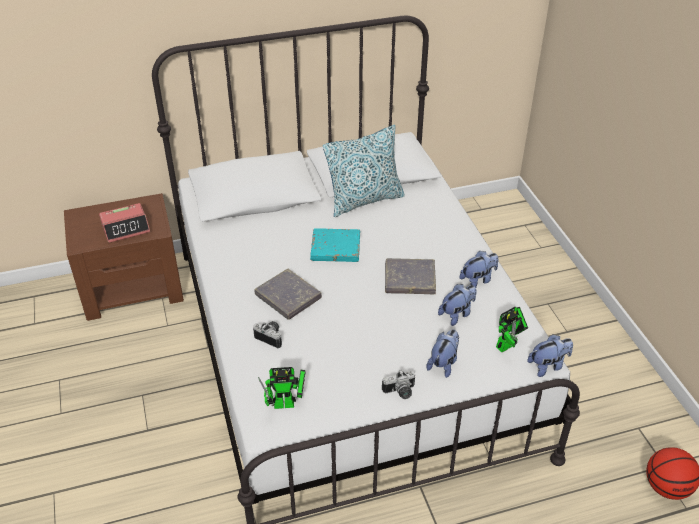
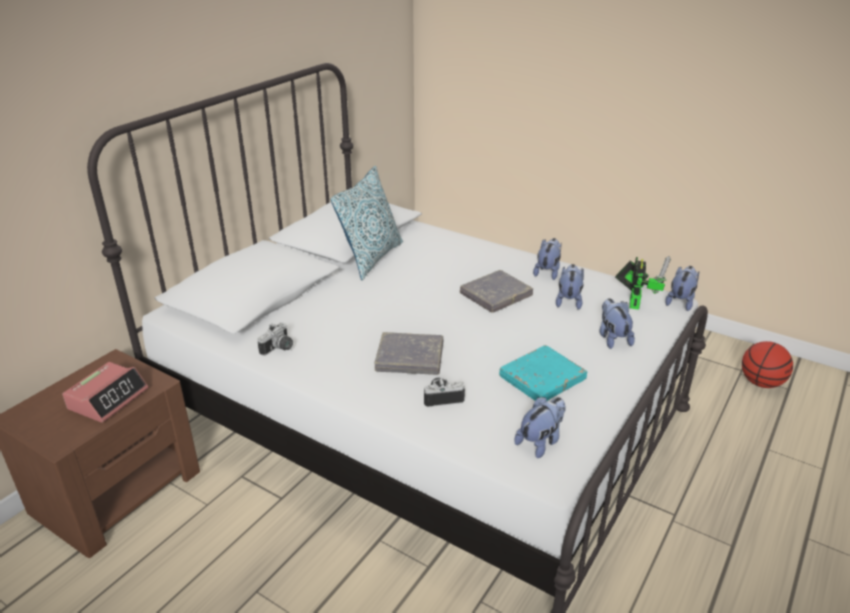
camera: 40 degrees left, 10 degrees down
(287, 404) = (540, 442): toy robot -> plush toy
(335, 248) = (398, 302): turquoise book -> turquoise book (542, 378)
(400, 392) = (615, 376): camera -> camera (279, 348)

